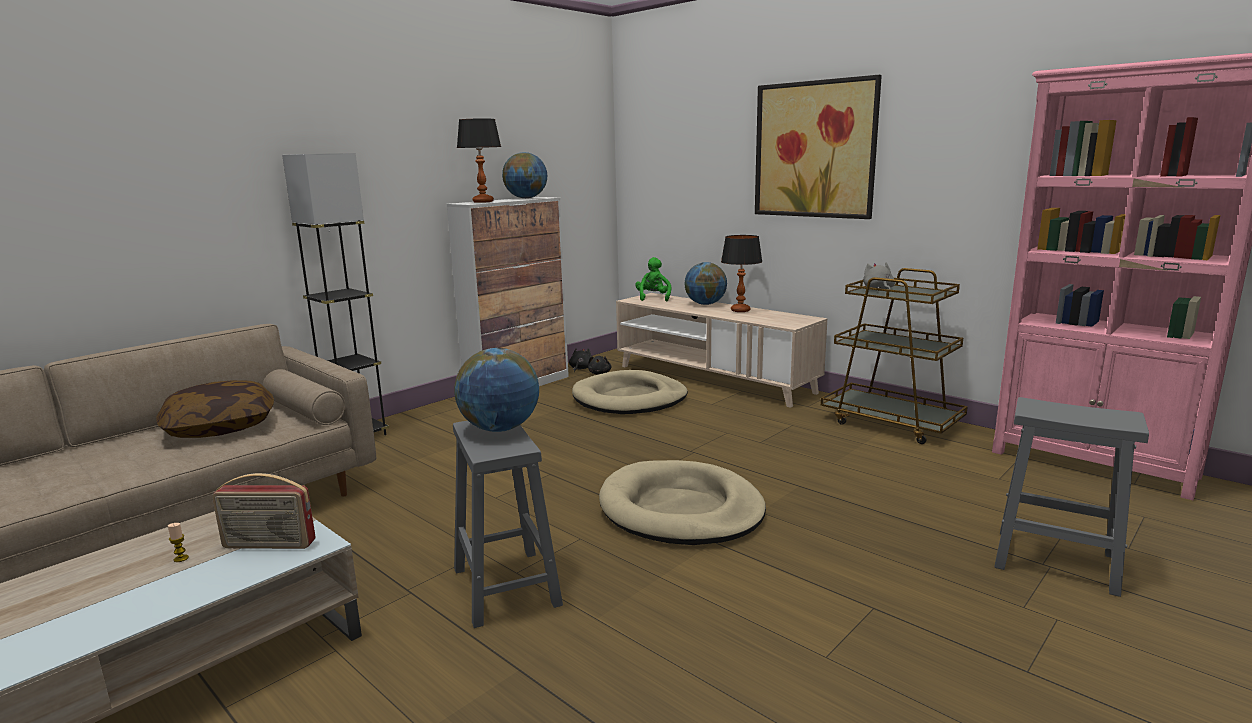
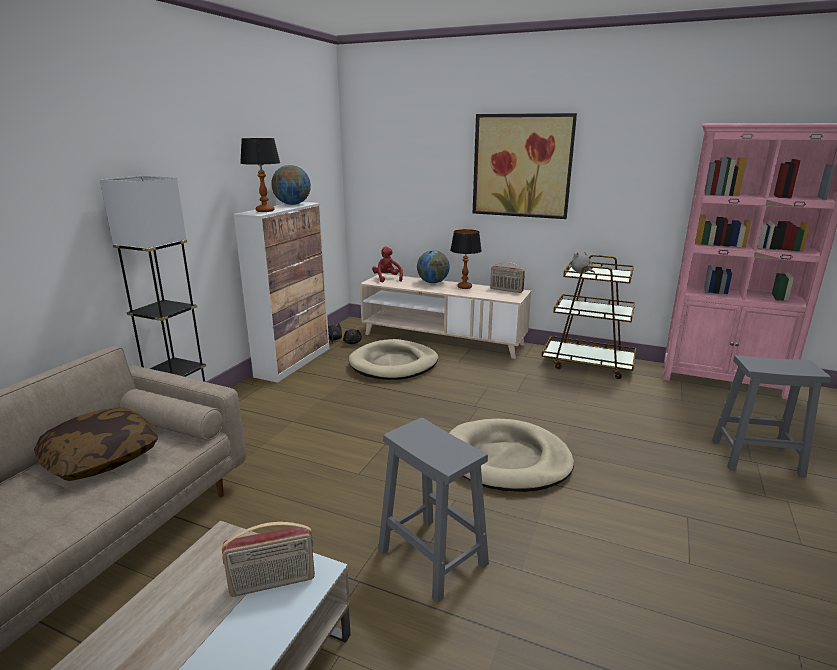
camera: 20 degrees left, 5 degrees up
(181, 558) = (198, 619): candle -> none
(500, 428) = (430, 435): globe -> none
(653, 298) = (387, 279): green plush toy -> red plush toy
(792, 316) = (506, 290): none -> radio

